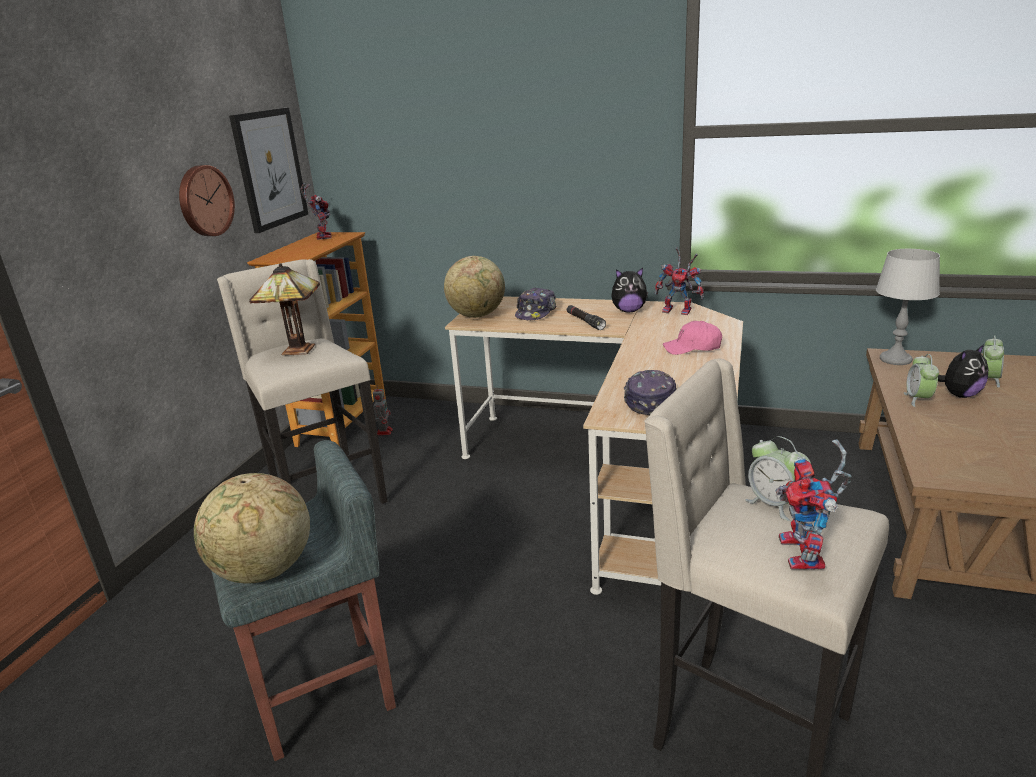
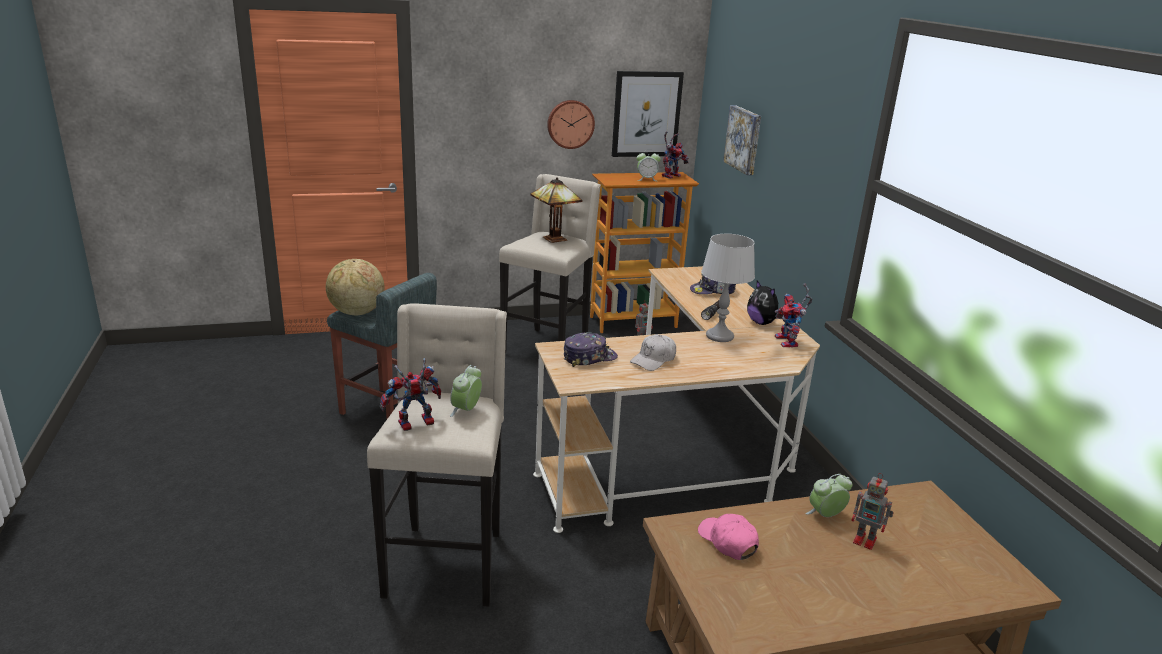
camera: 55 degrees right, 0 degrees up
(430, 158) = (744, 139): none -> picture
(477, 315) = (682, 273): globe -> none
(678, 371) = (654, 360): none -> white cap
(692, 348) = (708, 359): pink cap -> pink cap (727, 542)
(895, 359) = (918, 498): grey table lamp -> grey table lamp (720, 336)
(959, 395) = (866, 541): plush toy -> toy robot
(988, 380) = (932, 560): alarm clock -> alarm clock (646, 179)

